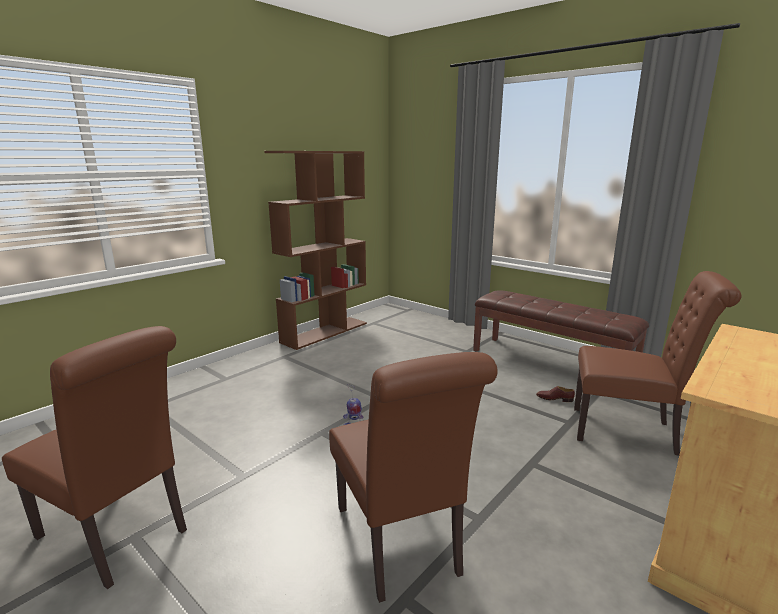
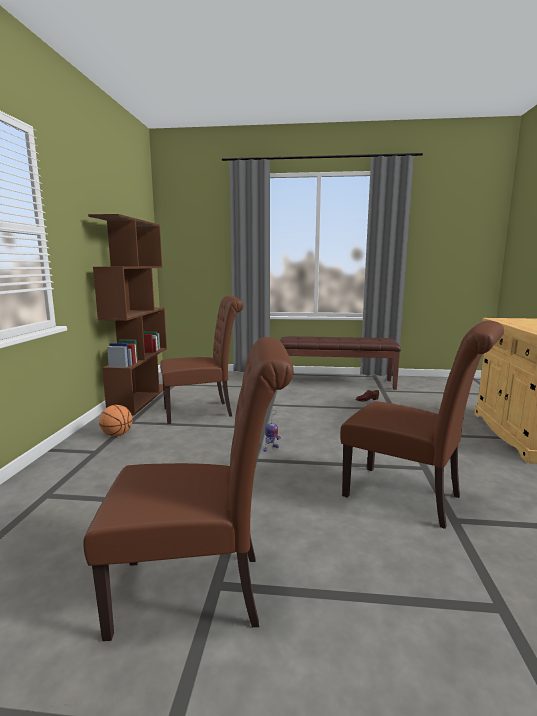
camera: 35 degrees left, 5 degrees down
(259, 367) = (117, 435): none -> basketball
(630, 432) = (425, 405): brown chair -> brown chair (202, 412)

